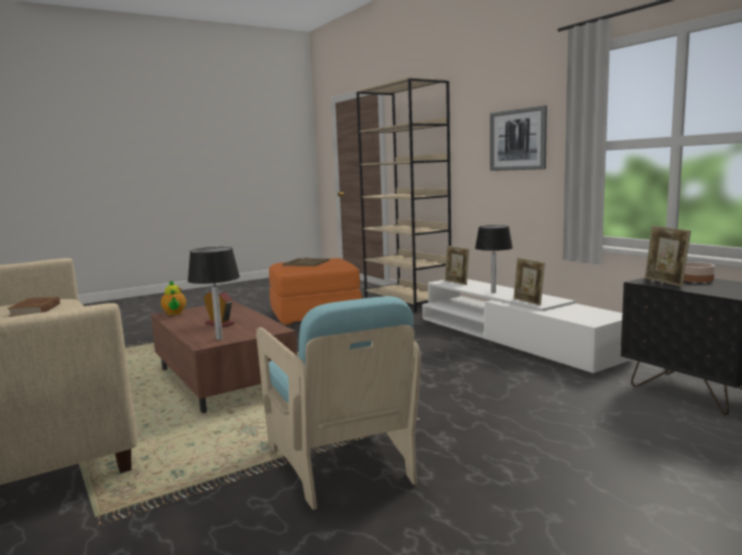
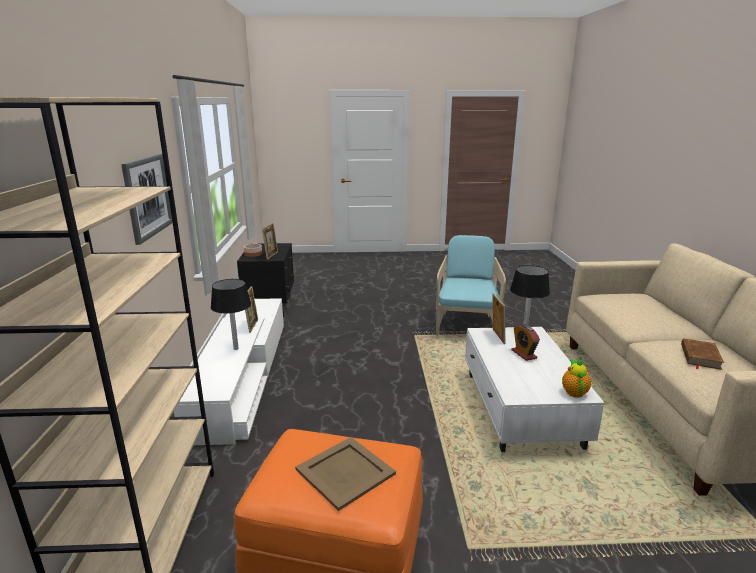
camera: 150 degrees left, 10 degrees up
(222, 379) = (520, 409): brown coffee table -> white coffee table
(456, 282) = (211, 383): picture frame -> picture frame (497, 336)

